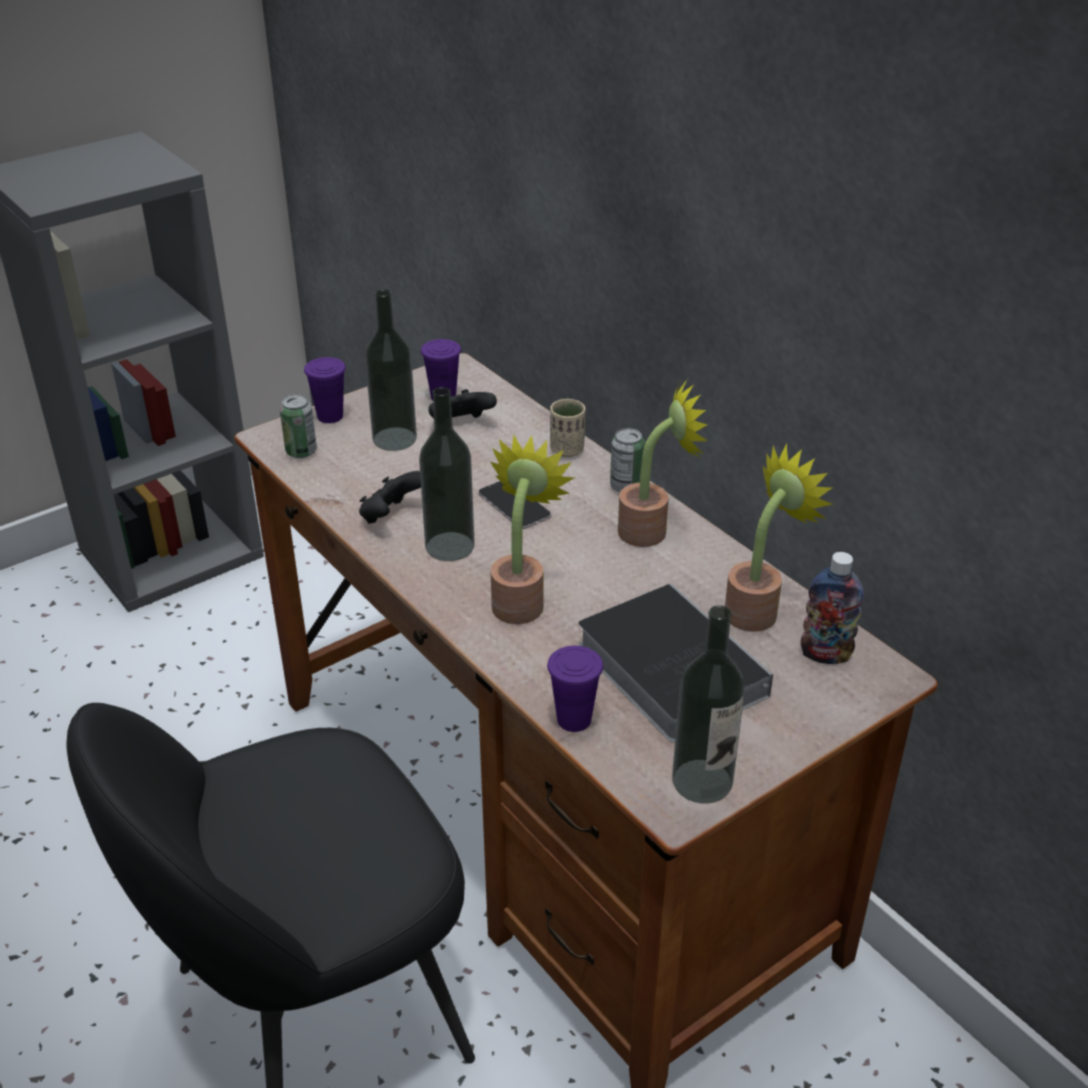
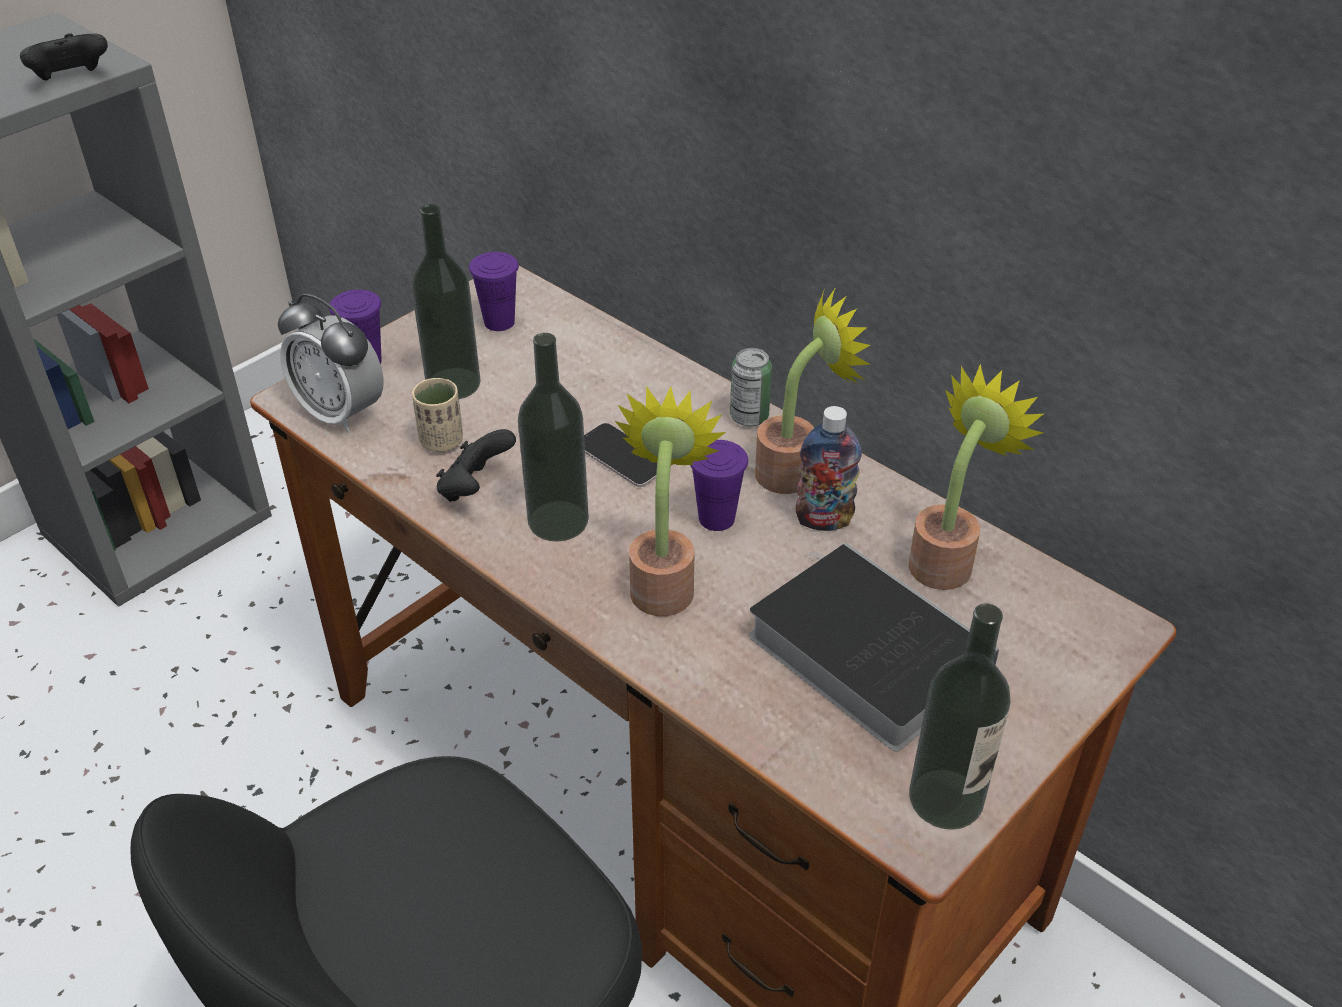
camera: 10 degrees left, 5 degrees up
(301, 451) = (340, 413): can -> alarm clock
(460, 425) = (530, 357): black game controller -> black game controller (72, 80)
(567, 450) = (666, 376): beige cup -> beige cup (441, 441)
(574, 719) = (770, 737): purple cup -> purple cup (716, 518)
(825, 654) = (1040, 609): bottle -> bottle (823, 520)

